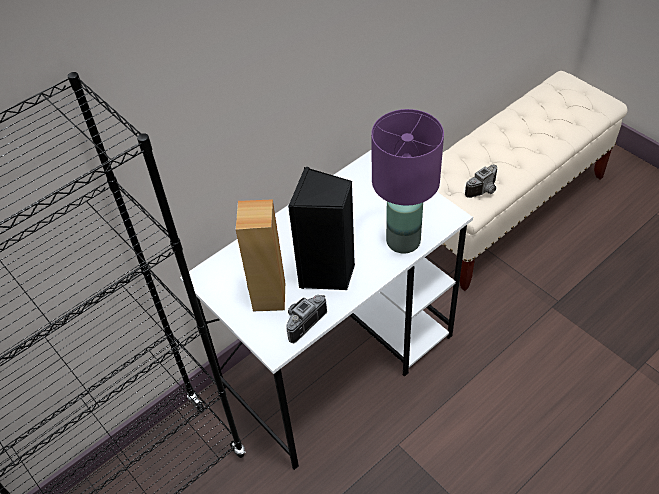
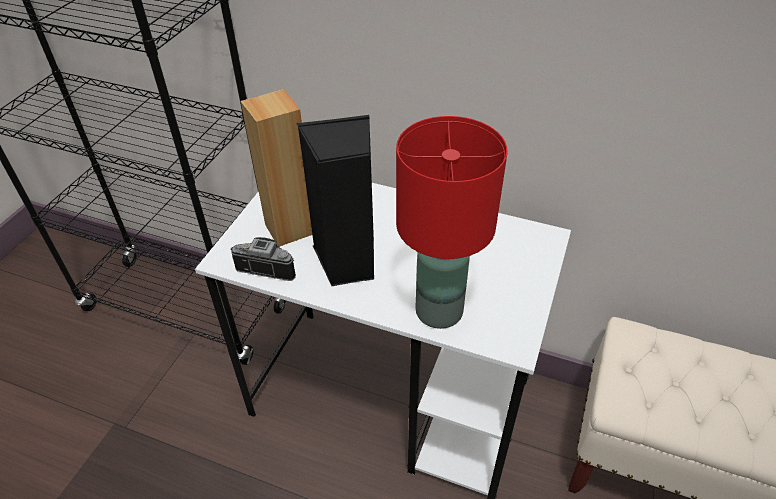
camera: 60 degrees right, 5 degrees down
(402, 241) = (438, 310): purple table lamp -> red table lamp
(484, 190) = (664, 406): camera -> none

